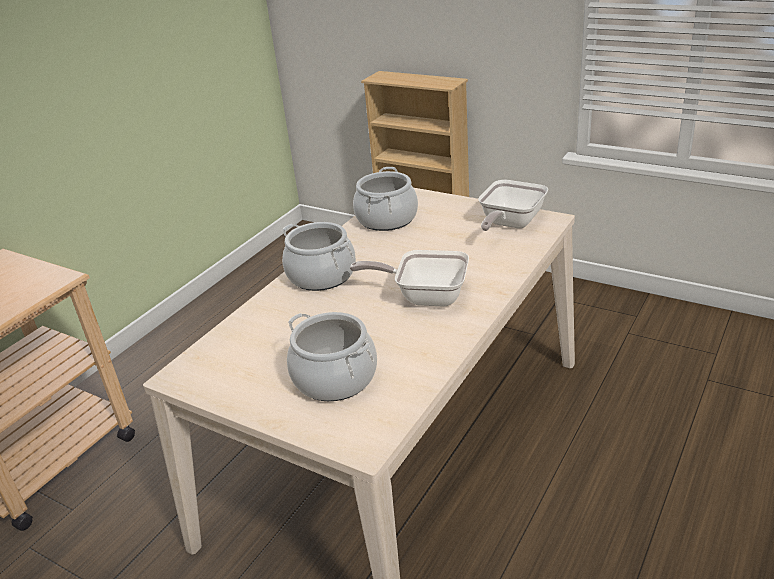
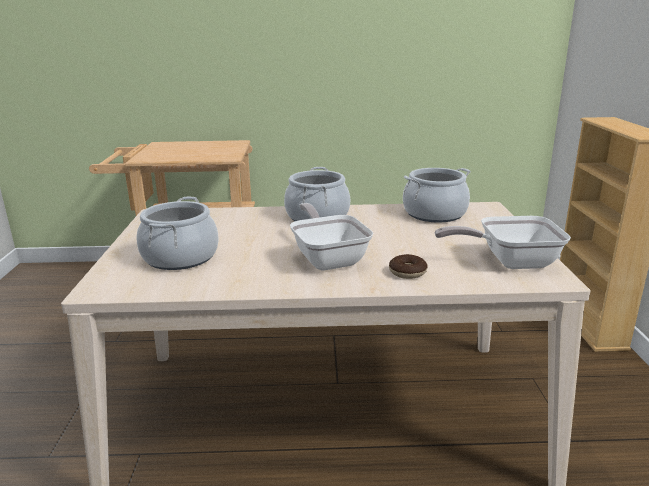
camera: 55 degrees right, 10 degrees down
(487, 269) = (407, 272): none -> donut

